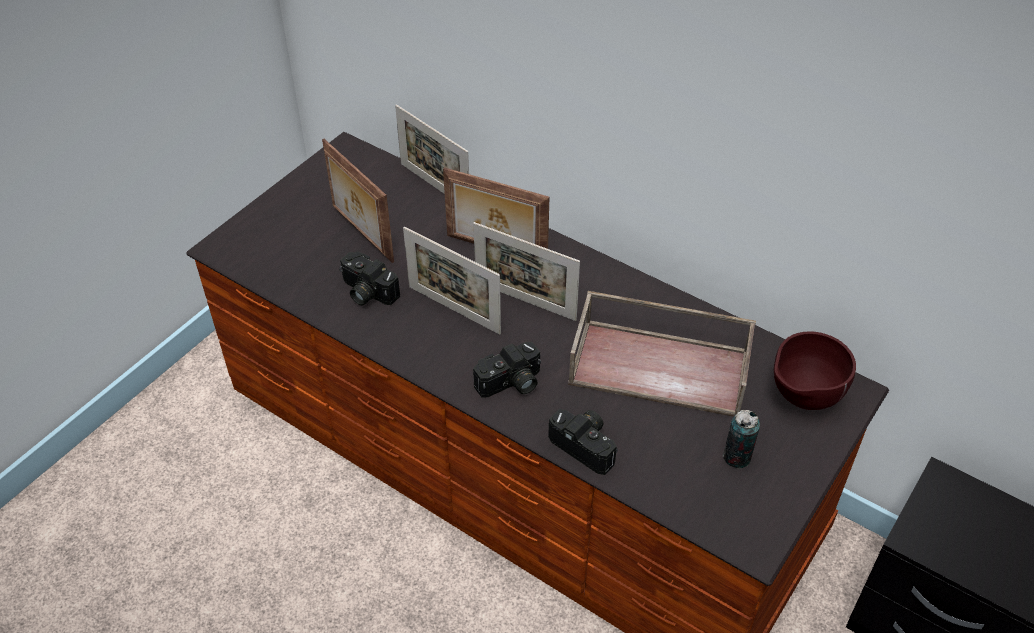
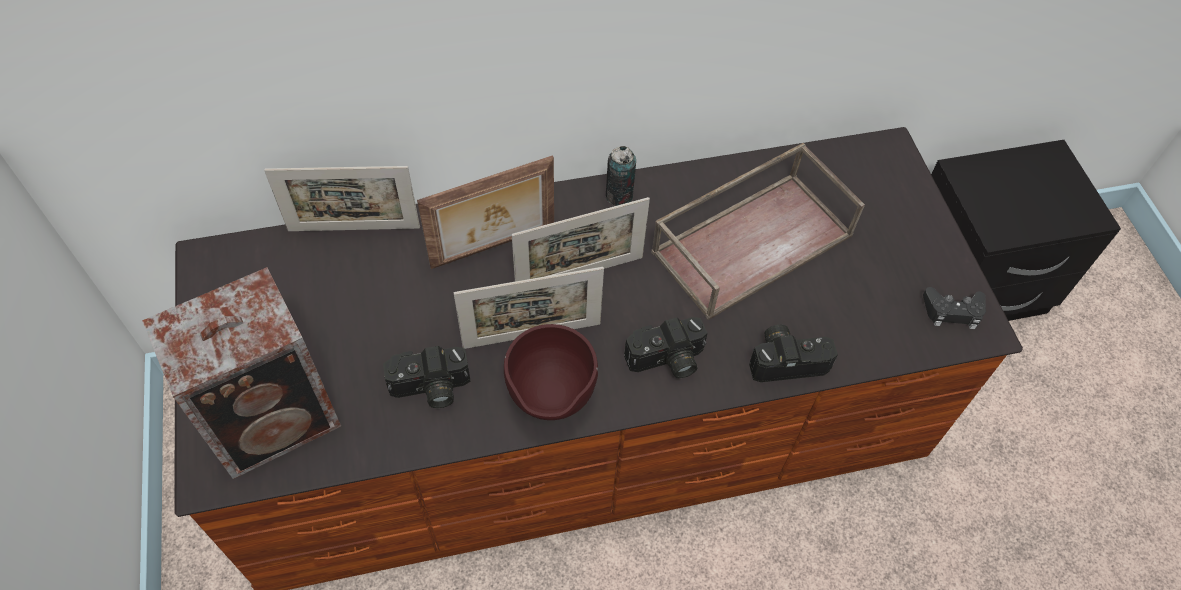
camera: 50 degrees left, 10 degrees up
(280, 246) = (277, 418): none -> speaker
(361, 234) = (345, 335): picture frame -> none
(511, 384) = (666, 361): camera -> camera turned 60 degrees clockwise
(737, 457) = (889, 270): can -> can (619, 196)
(747, 517) = (952, 311): none -> black game controller
(802, 399) = (870, 183): brown bowl -> brown bowl (550, 401)

